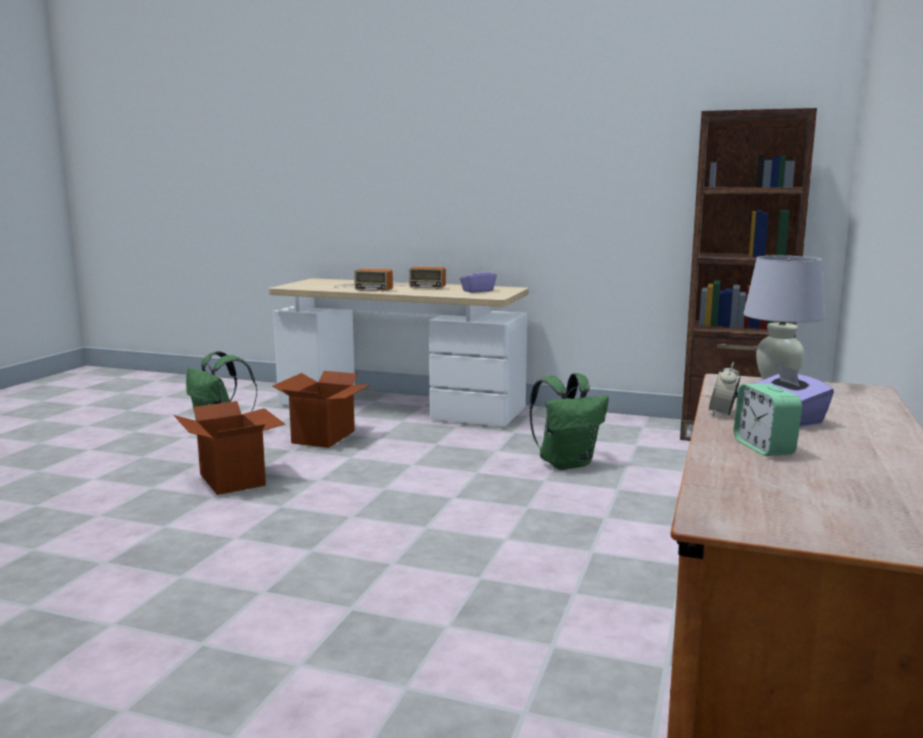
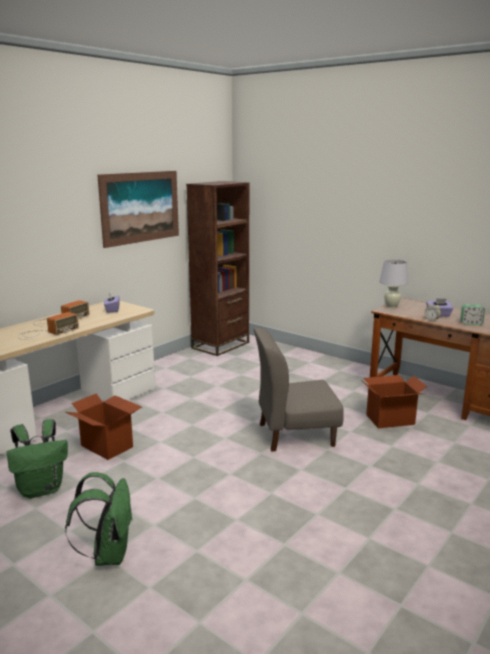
camera: 70 degrees left, 5 degrees up
(233, 479) = (166, 488): cardboard box -> cardboard box (389, 419)
(430, 532) = (295, 434): none -> grey chair
(566, 463) = (227, 386): green backpack -> green backpack (108, 554)
(601, 153) = (140, 207): none -> picture

